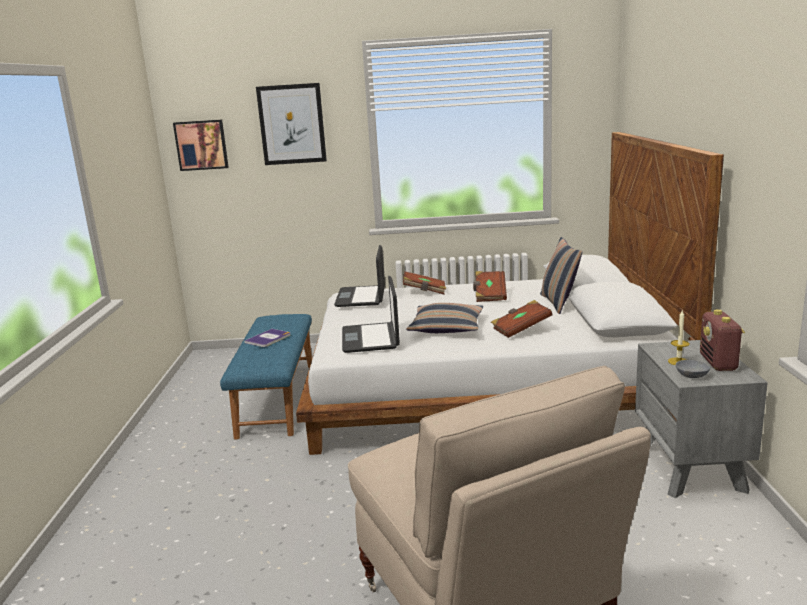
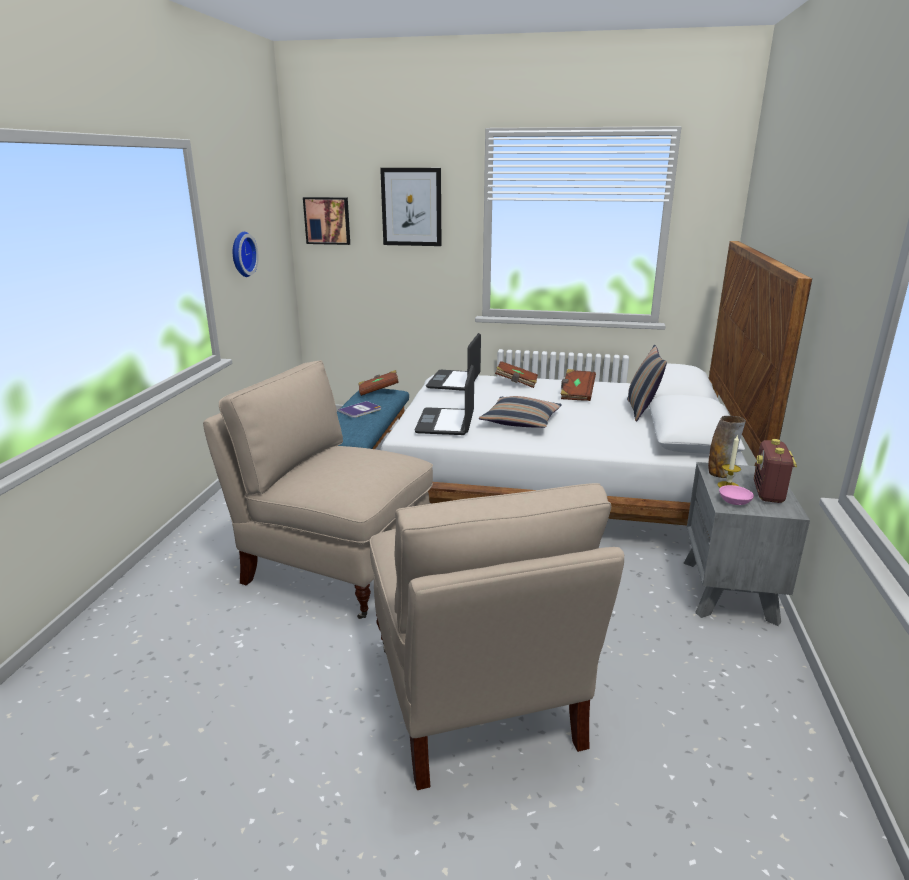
camera: 10 degrees right, 5 degrees up
(120, 185) = (241, 254): none -> wall clock
(282, 510) = (334, 568): none -> beige chair
(521, 329) = (591, 432): brown book -> brown book (378, 391)
(666, 350) = (721, 473): none -> vase
(692, 374) = (735, 501): grey bowl -> pink bowl

